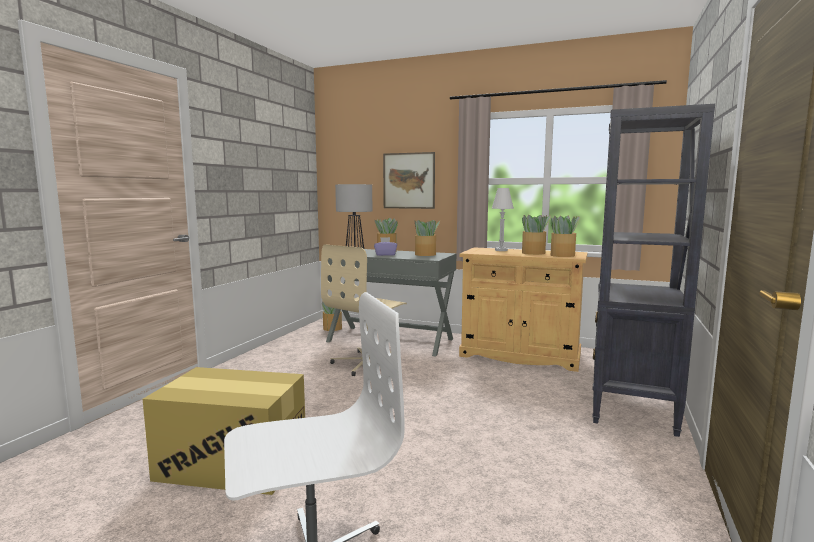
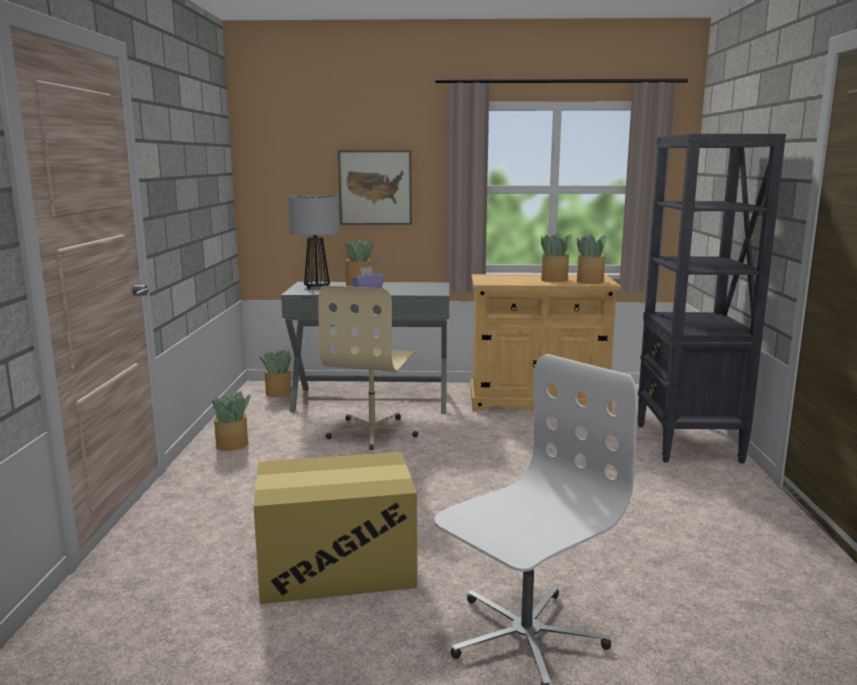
camera: 20 degrees left, 5 degrees up
(426, 254) = (417, 287): potted plant -> potted plant (233, 445)
(501, 250) = (512, 277): white table lamp -> none

